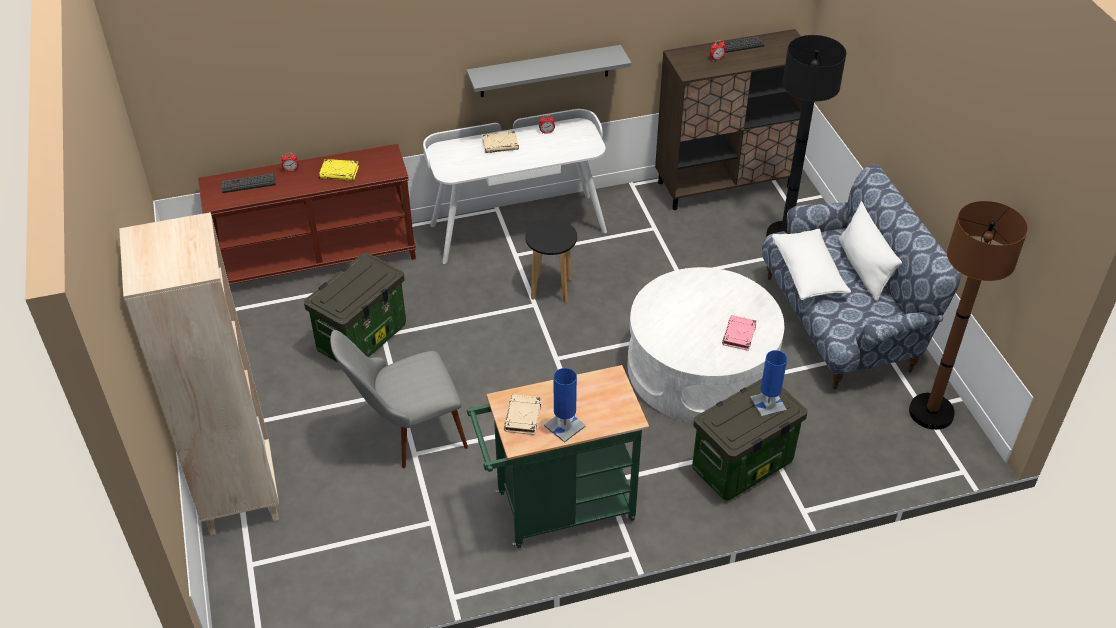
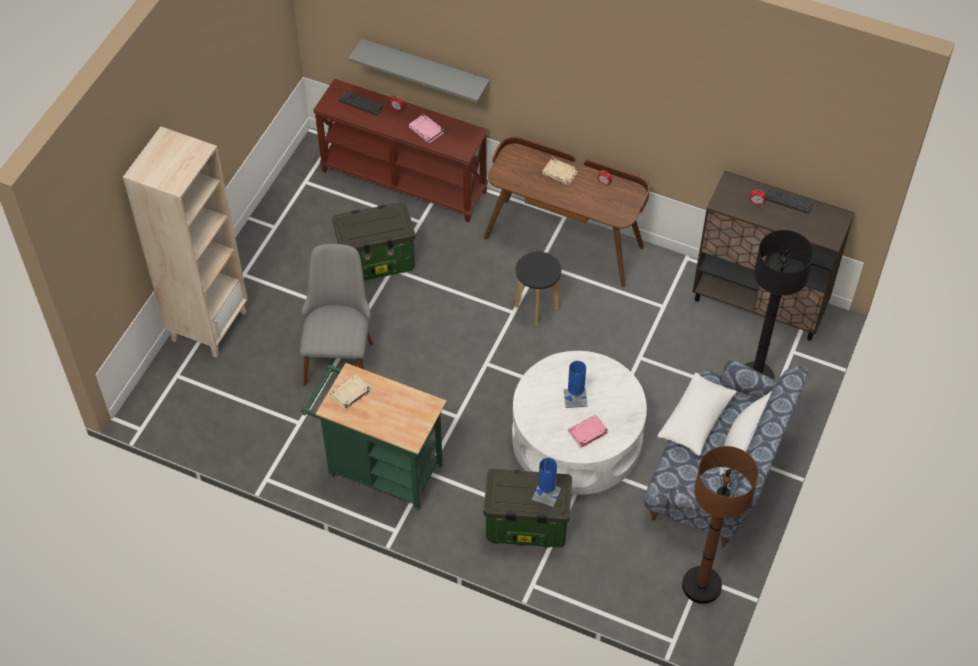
camera: 40 degrees right, 10 degrees up
(340, 172) = (426, 130): yellow book -> pink book
(406, 434) = (339, 352): grey chair -> grey chair turned 75 degrees clockwise
(517, 227) = (564, 241): white desk -> brown desk
(544, 71) = (618, 135): grey shelf -> grey shelf (425, 69)
(564, 426) = (368, 417): blue table lamp -> blue table lamp (575, 398)

